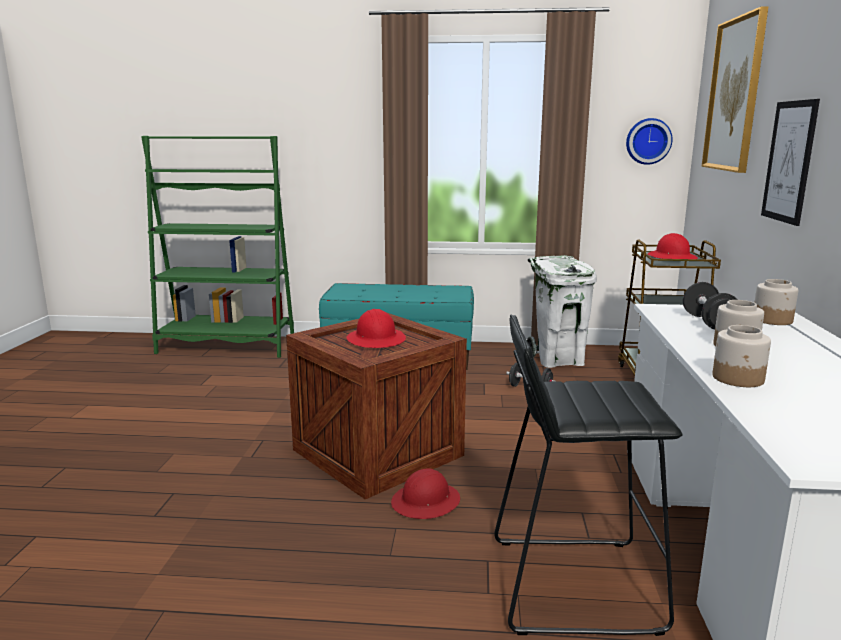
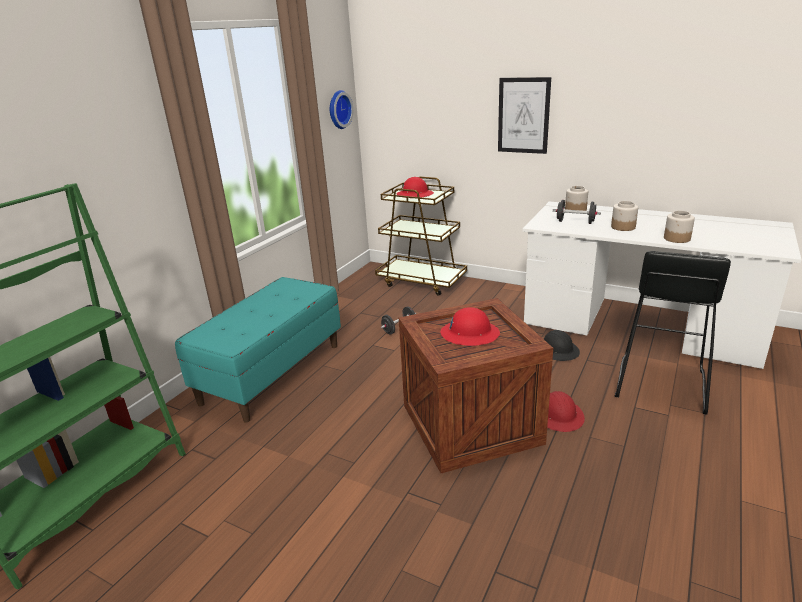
camera: 65 degrees left, 10 degrees up
(558, 360) = (355, 304): white trash can -> none
(584, 487) = (557, 350): none -> black hard hat
(734, 95) = (426, 70): picture -> none

